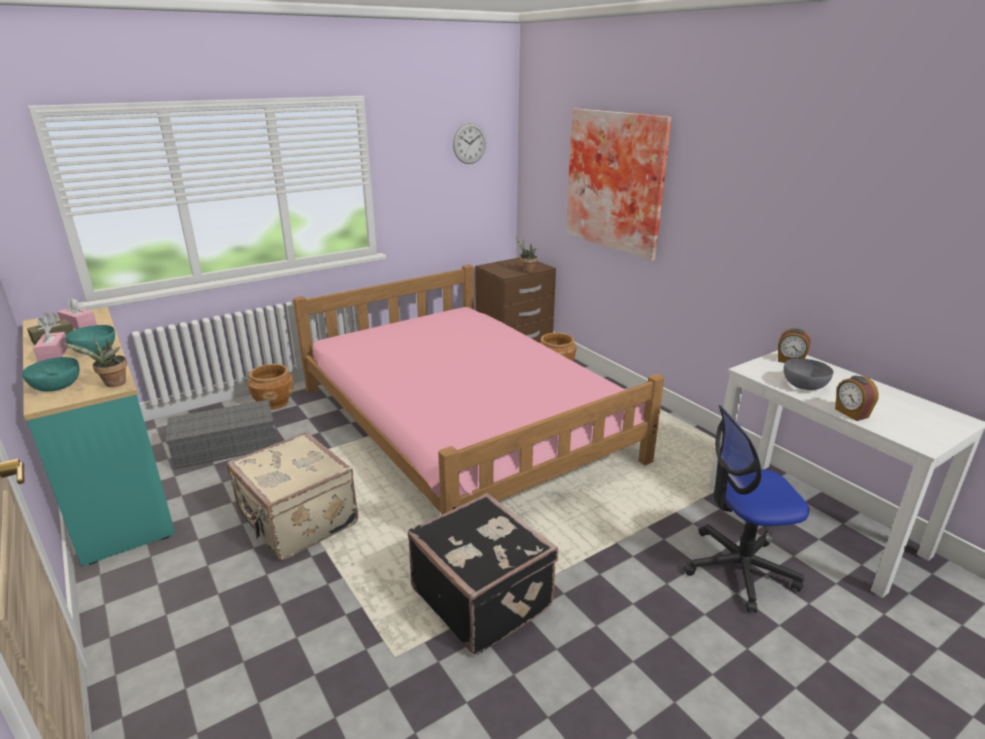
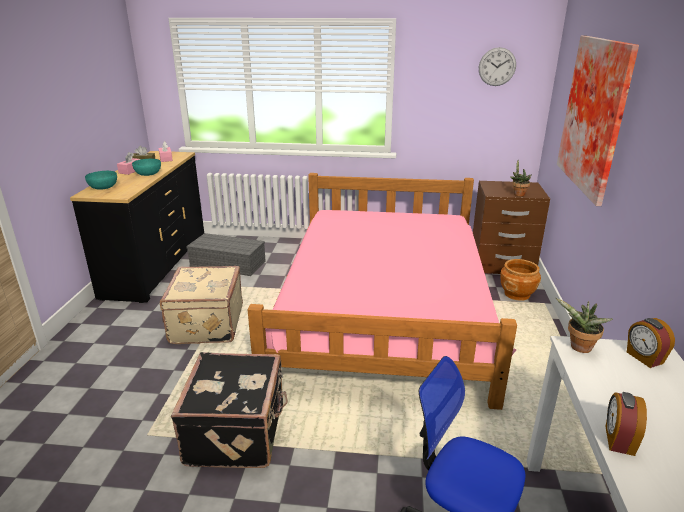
camera: 40 degrees right, 0 degrees up
(113, 384) = (123, 194): potted plant -> potted plant (578, 348)
(114, 486) = (156, 264): turquoise dresser -> black dresser
(274, 403) = (284, 247): brown planter -> none
(803, 385) = (612, 387): grey bowl -> none

